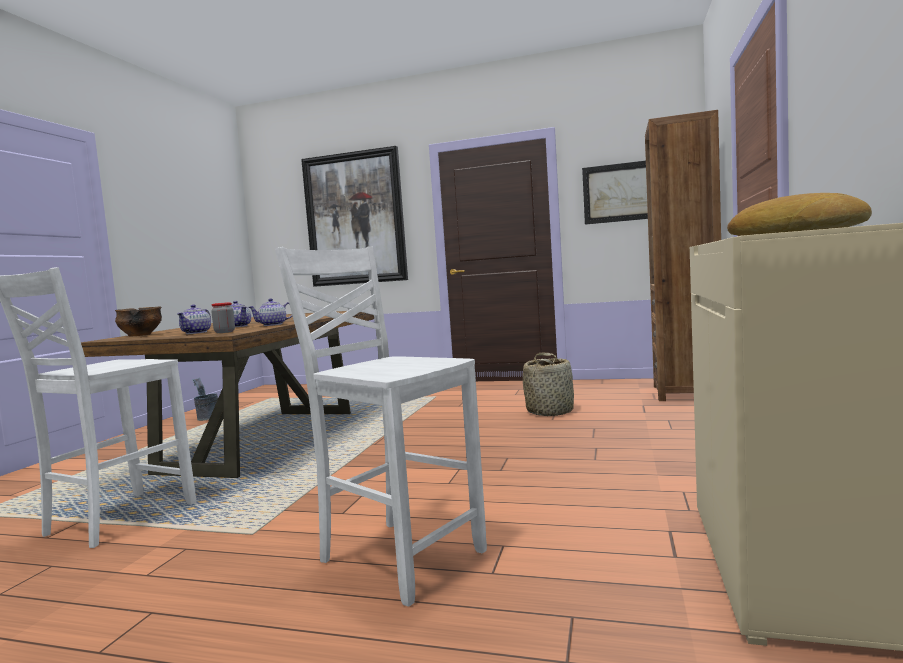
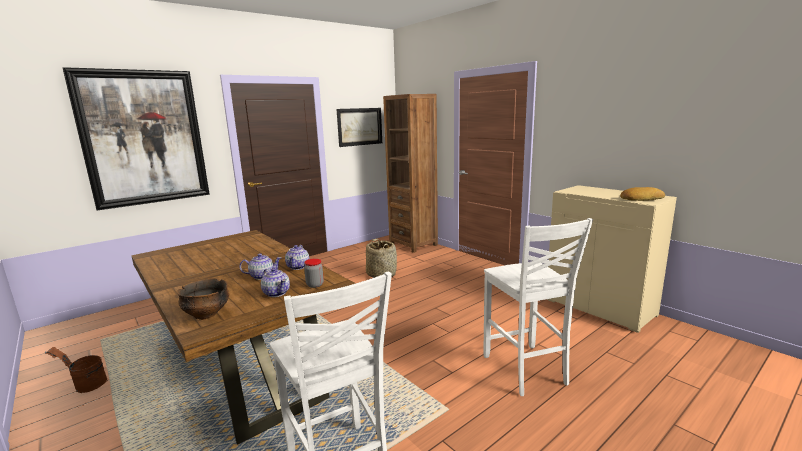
camera: 55 degrees left, 10 degrees up
(207, 417) = (86, 385): grey bucket -> brown bucket
(399, 556) = (525, 370): white chair -> white chair turned 90 degrees counterclockwise

